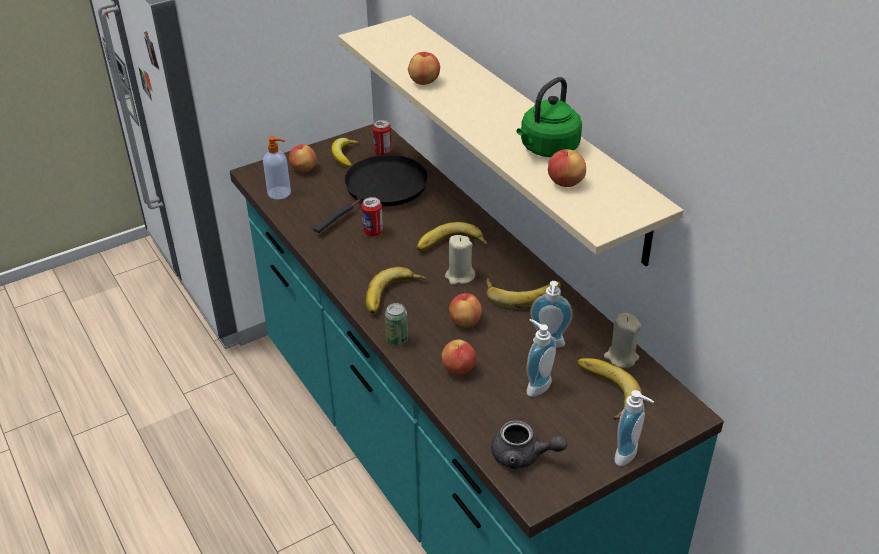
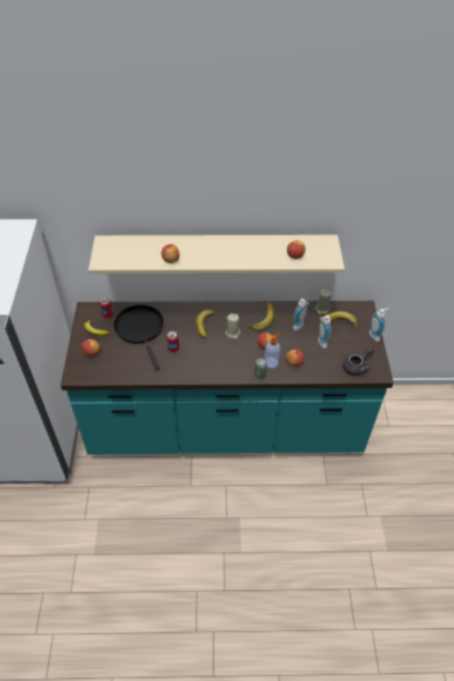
camera: 60 degrees left, 10 degrees up
(280, 193) = (105, 371): soap dispenser -> soap dispenser (271, 362)
(394, 296) = (228, 362): banana -> none
(547, 149) = (265, 249): green kettle -> none

